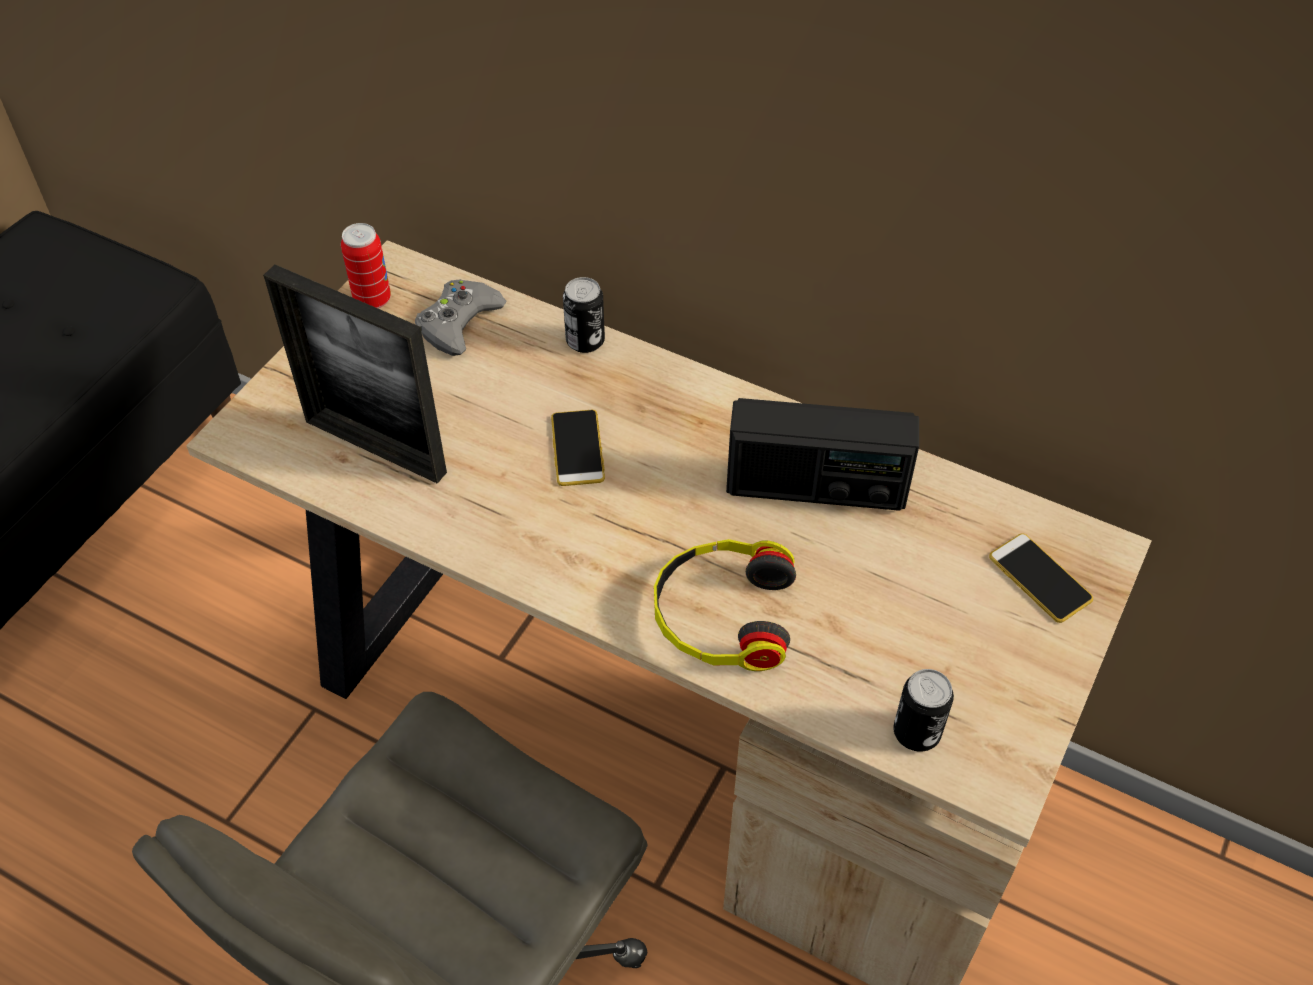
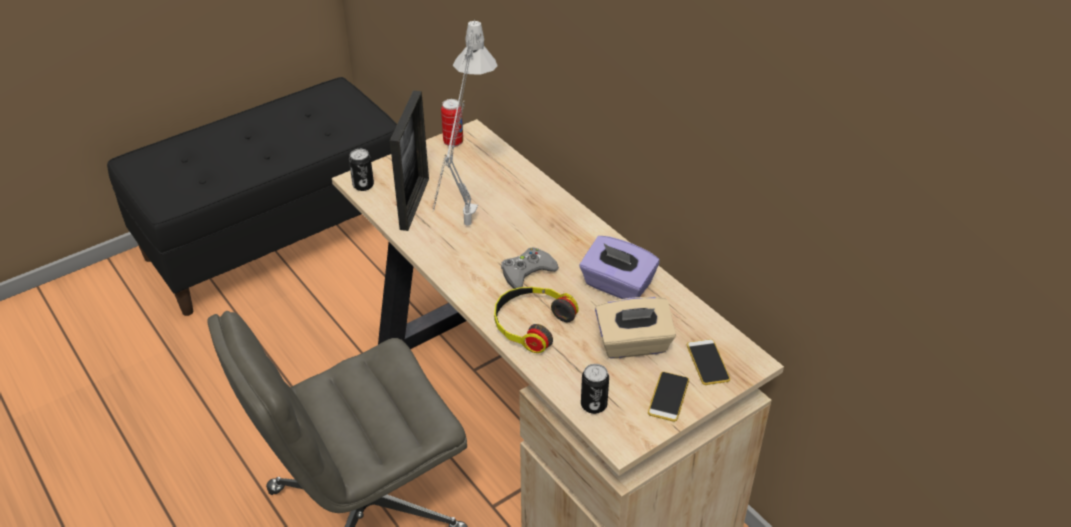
camera: 25 degrees right, 10 degrees down
(375, 447) = (414, 203): picture frame -> picture frame turned 135 degrees counterclockwise
(459, 322) = (487, 163): grey game controller -> grey game controller (527, 272)
(501, 475) = (465, 232): none -> grey table lamp
(577, 448) = (509, 233): phone -> phone (668, 397)
(585, 341) = (544, 188): can -> can (363, 185)
(816, 487) = (617, 285): radio -> purple tissue box
(908, 590) = (633, 344): none -> beige tissue box

